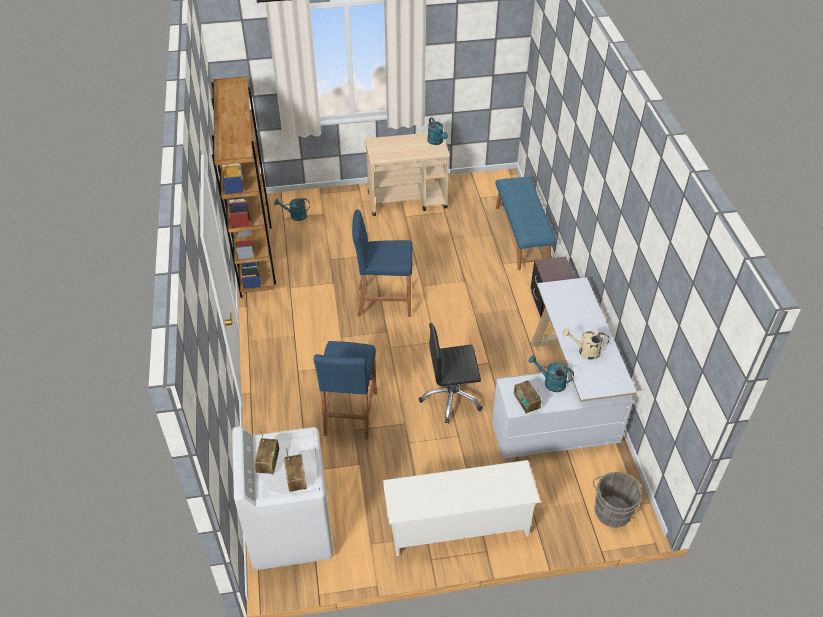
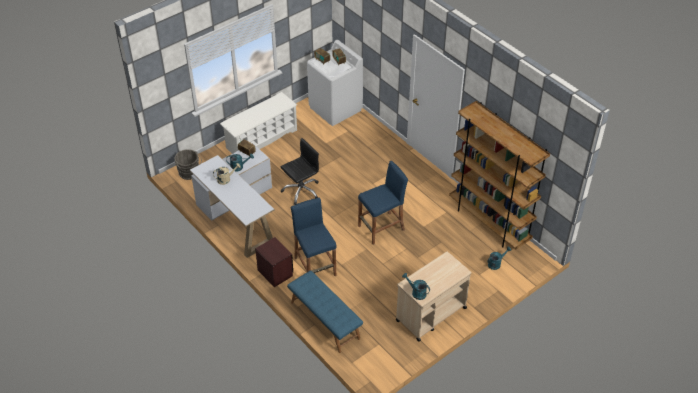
camera: 150 degrees right, 0 degrees up
(350, 413) = (349, 162): blue stool -> blue stool (315, 266)

